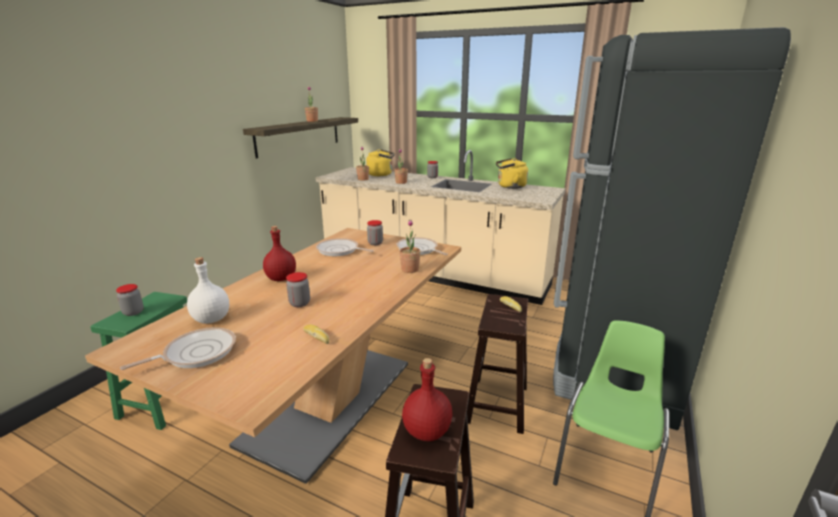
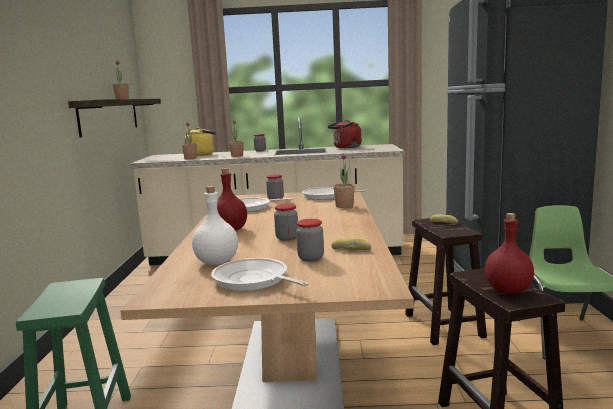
camera: 25 degrees left, 10 degrees down
(133, 312) = (56, 300): jar -> jar (311, 258)
(196, 353) = (253, 280): frying pan -> frying pan turned 75 degrees counterclockwise
(509, 186) = (345, 147): yellow kettle -> red kettle

